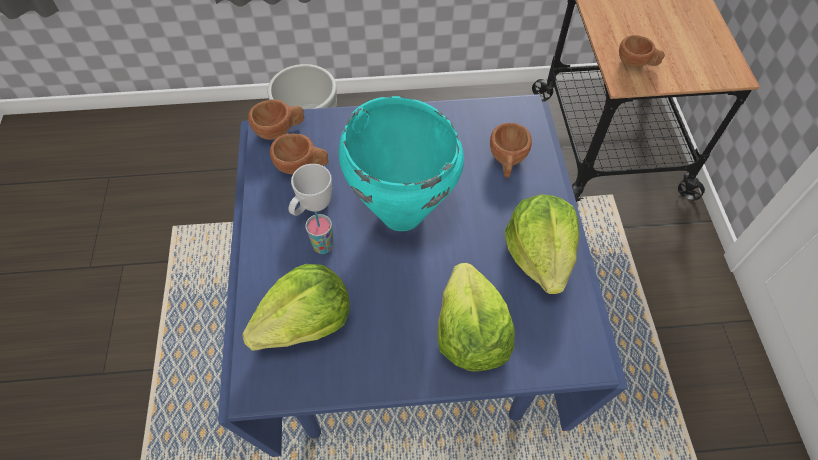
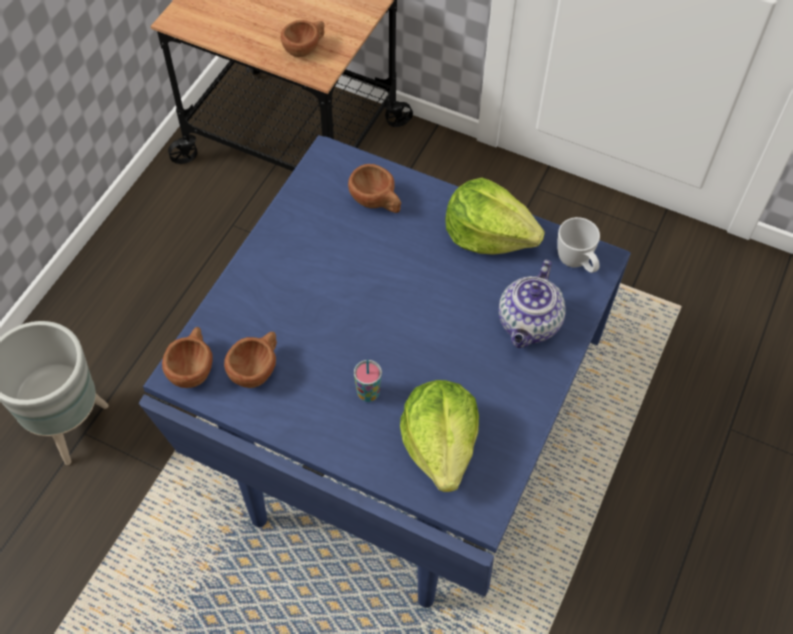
camera: 60 degrees left, 0 degrees up
(311, 207) = (315, 383): white mug -> white mug (577, 263)
(402, 212) = (374, 312): turquoise cooking pot -> none
(470, 333) = (529, 325): lettuce -> teapot

